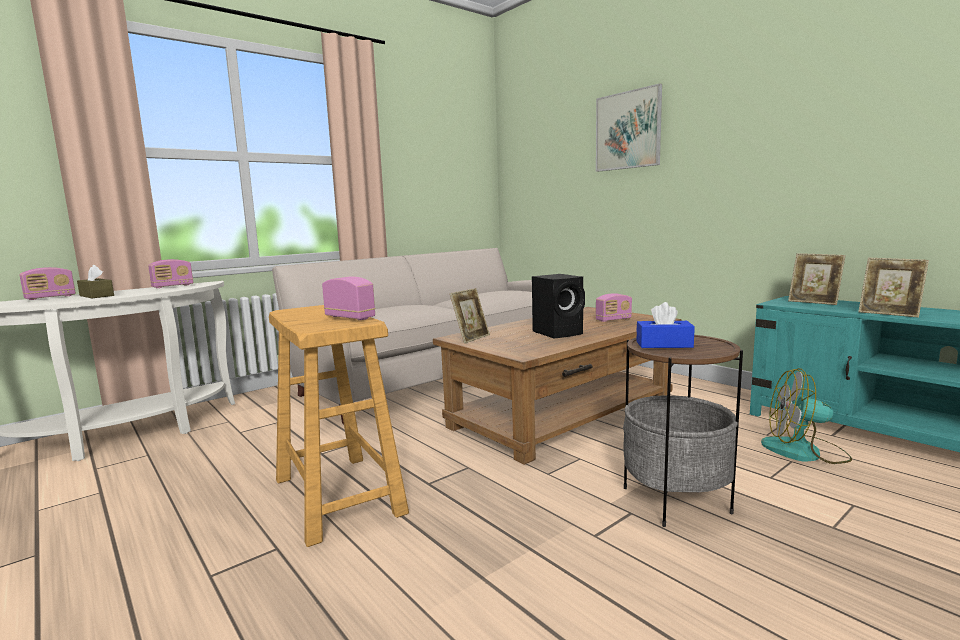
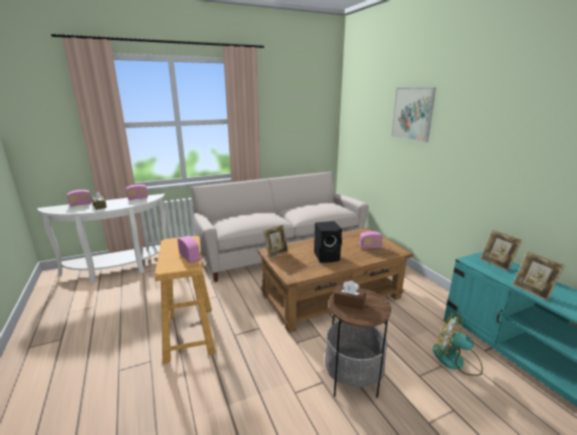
camera: 15 degrees right, 10 degrees up
(664, 344) = (349, 302): blue tissue box -> brown tissue box

